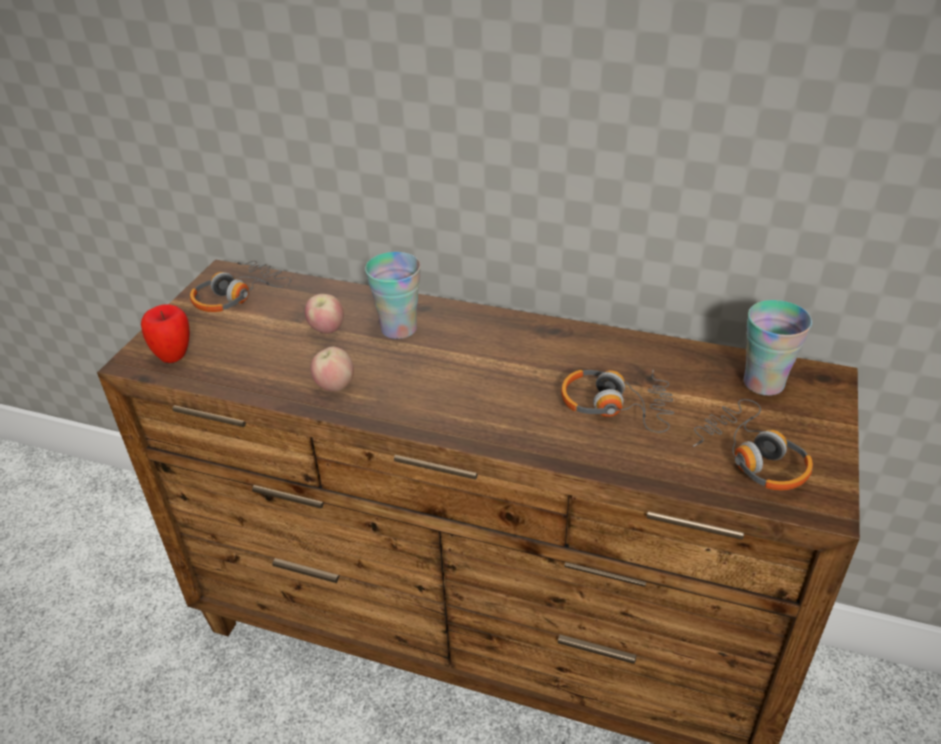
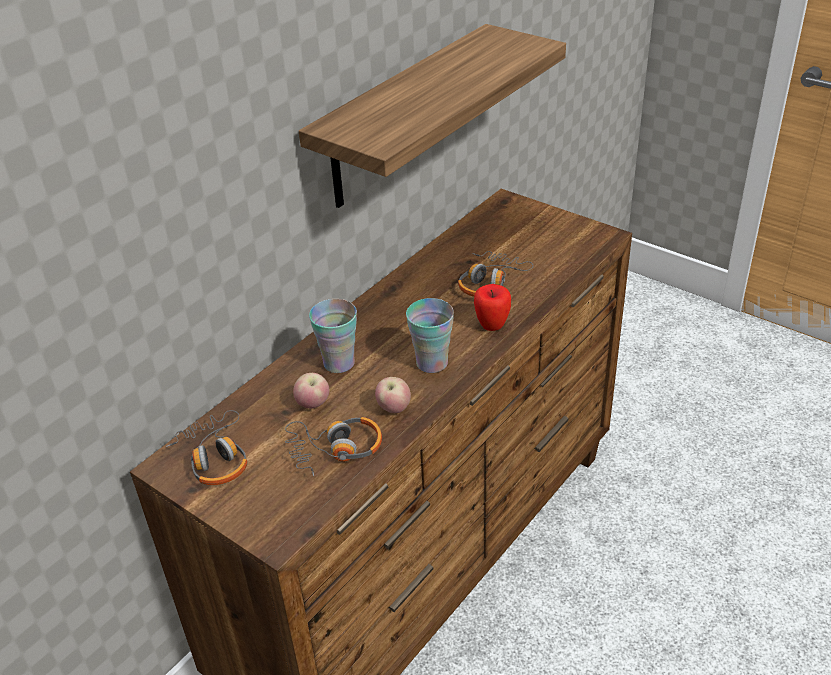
camera: 70 degrees left, 0 degrees up
(174, 356) = (288, 508): apple -> apple (492, 325)
(673, 146) = (403, 117): none -> shelf
(752, 457) = (559, 245): headphones -> headphones (335, 450)
(763, 383) = (498, 222): cup -> cup (432, 363)

